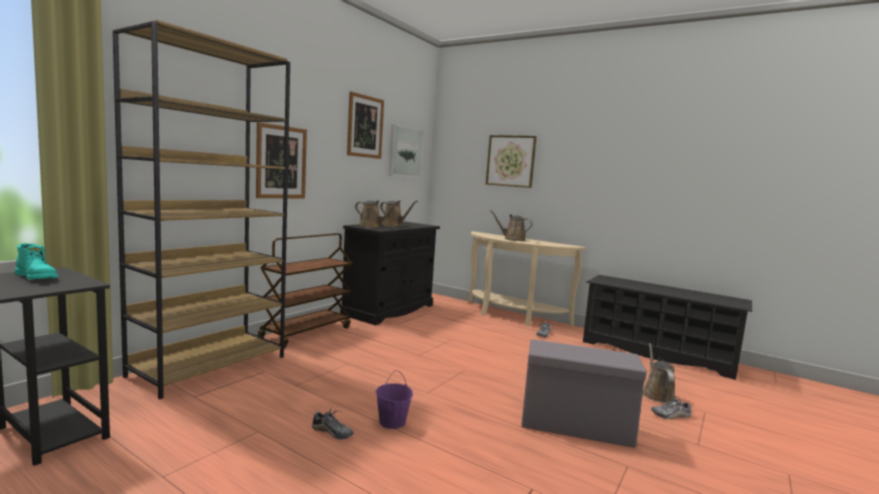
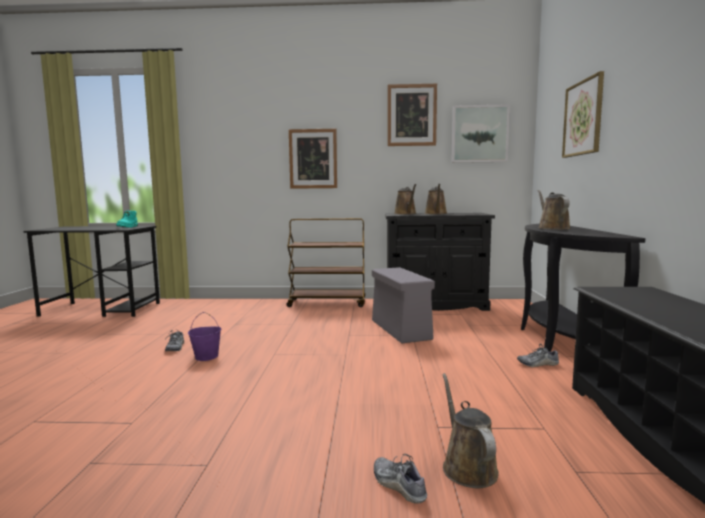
camera: 60 degrees right, 0 degrees up
(209, 366) = (236, 304): brown bookcase -> none
(511, 316) = (559, 339): beige console table -> black console table
(577, 426) = (279, 424): grey storage box -> grey storage box (401, 330)
(657, 394) = (467, 466): brown watering can -> brown watering can turned 75 degrees counterclockwise

